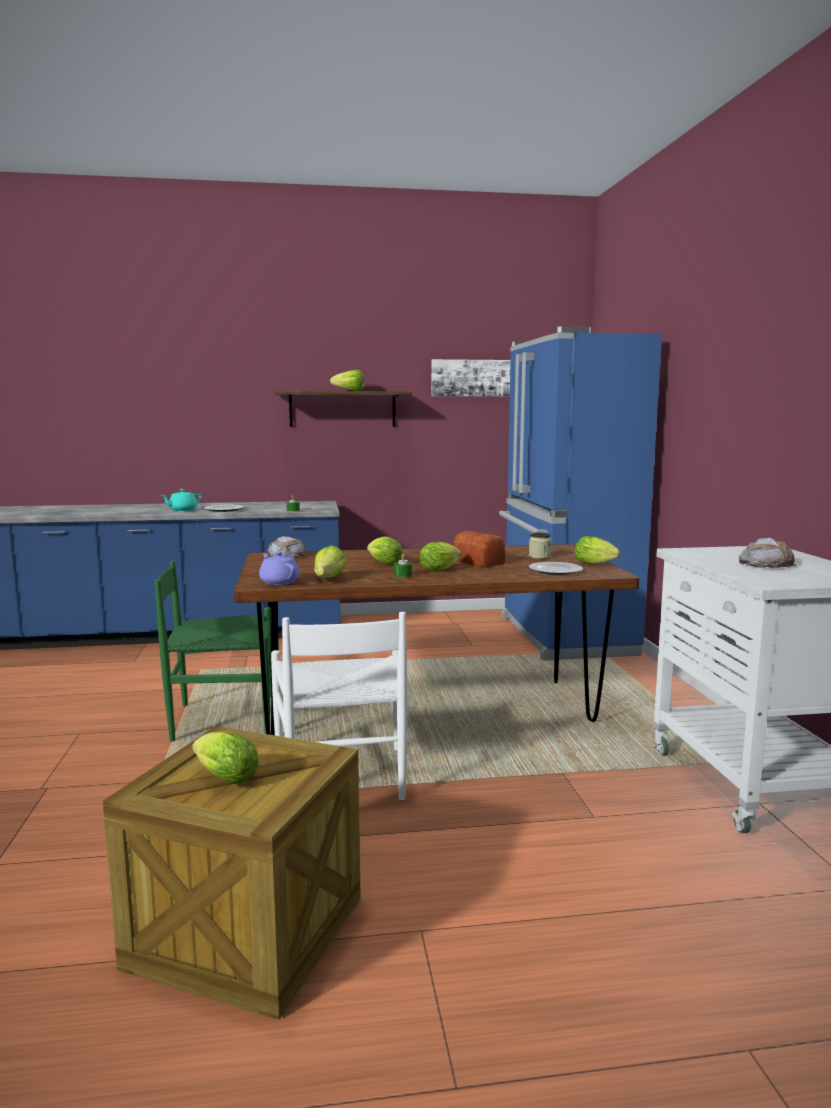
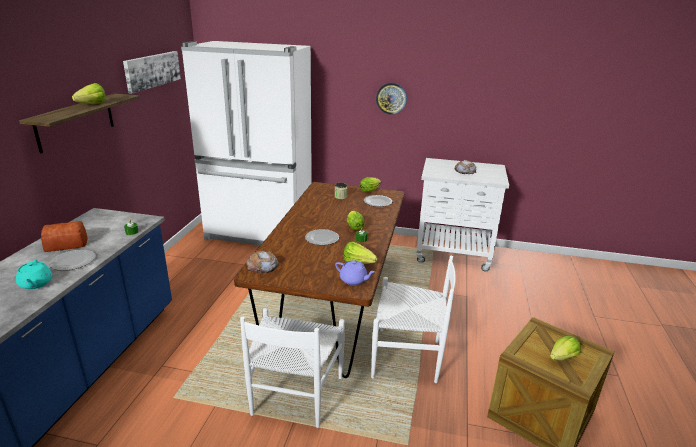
camera: 70 degrees left, 15 degrees up
(223, 720) = (294, 396): green chair -> white chair
(279, 582) = (354, 280): purple teapot -> purple teapot turned 135 degrees counterclockwise
(382, 563) = (322, 239): lettuce -> plate
(478, 562) = (341, 213): bread -> bread (65, 244)
(563, 636) = (259, 233): blue fridge -> white fridge
(744, 415) = (391, 98): none -> wall clock

